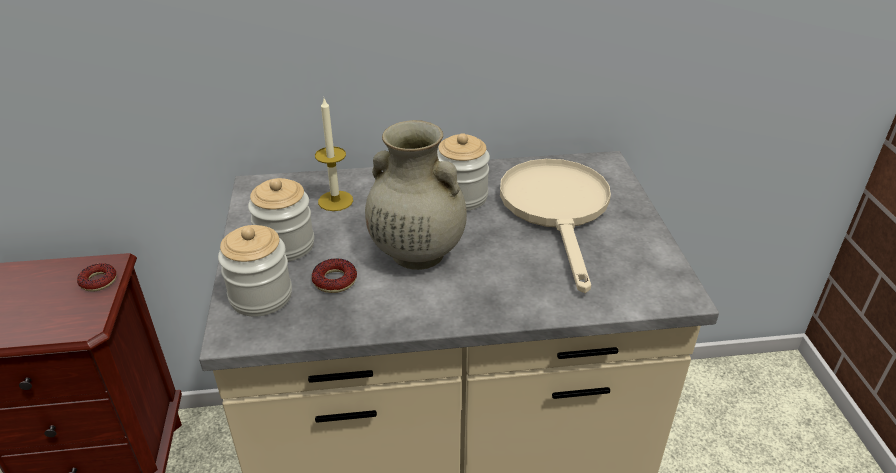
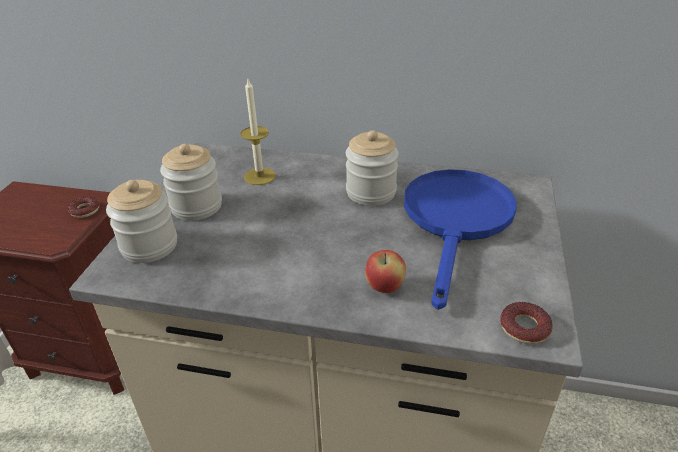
camera: 20 degrees right, 0 degrees up
(334, 280) = (216, 245): donut -> donut (524, 328)
(416, 253) = (301, 235): beige vase -> none
(525, 285) = (385, 287): none -> apple
(557, 210) = (456, 221): beige frying pan -> blue frying pan

